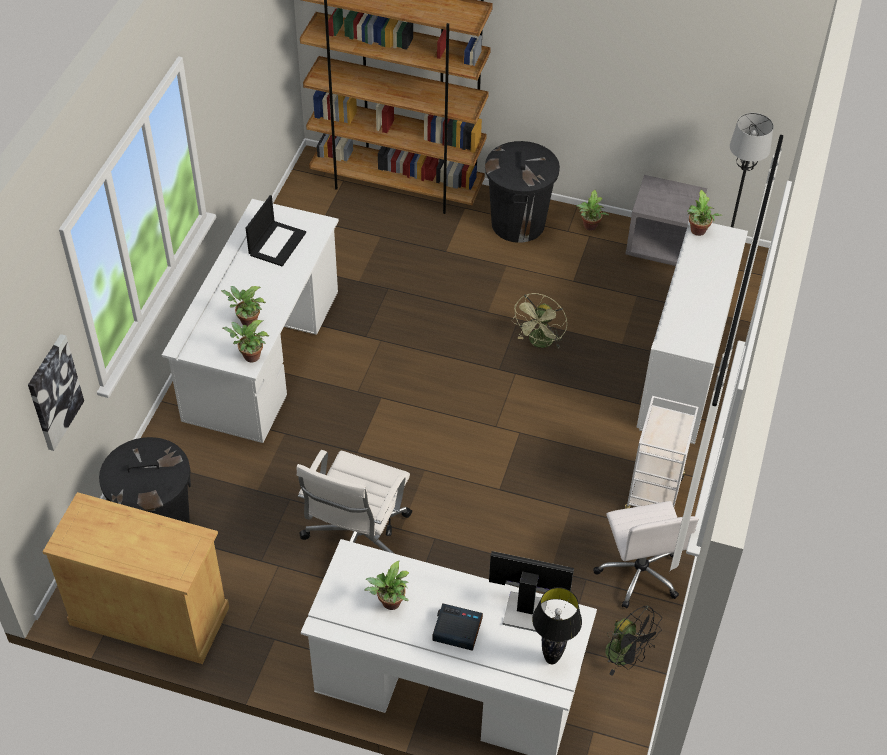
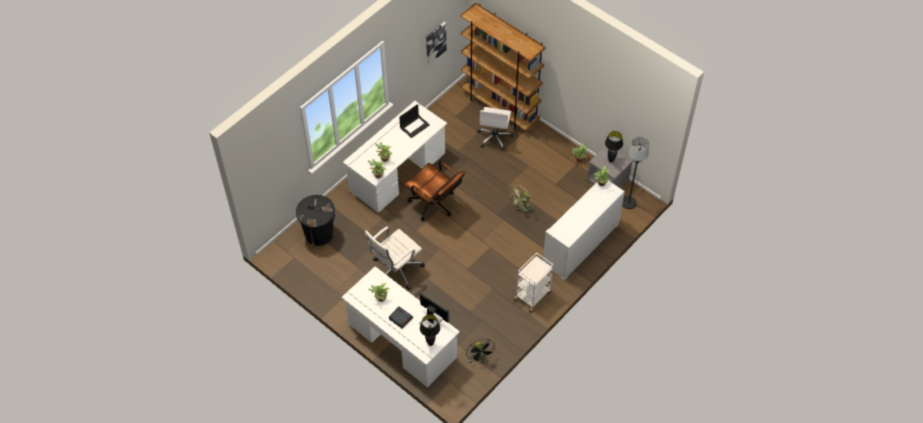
camera: 25 degrees right, 5 degrees up
(54, 392) = (284, 168): picture -> picture (435, 42)
(150, 615) = (300, 269): beige cabinet -> none
(370, 392) = (435, 206): none -> brown office chair
(518, 223) = (546, 146): black trash can -> none
(639, 573) = (506, 326): white office chair -> white office chair (494, 137)
(669, 198) = (611, 161): none -> black table lamp

